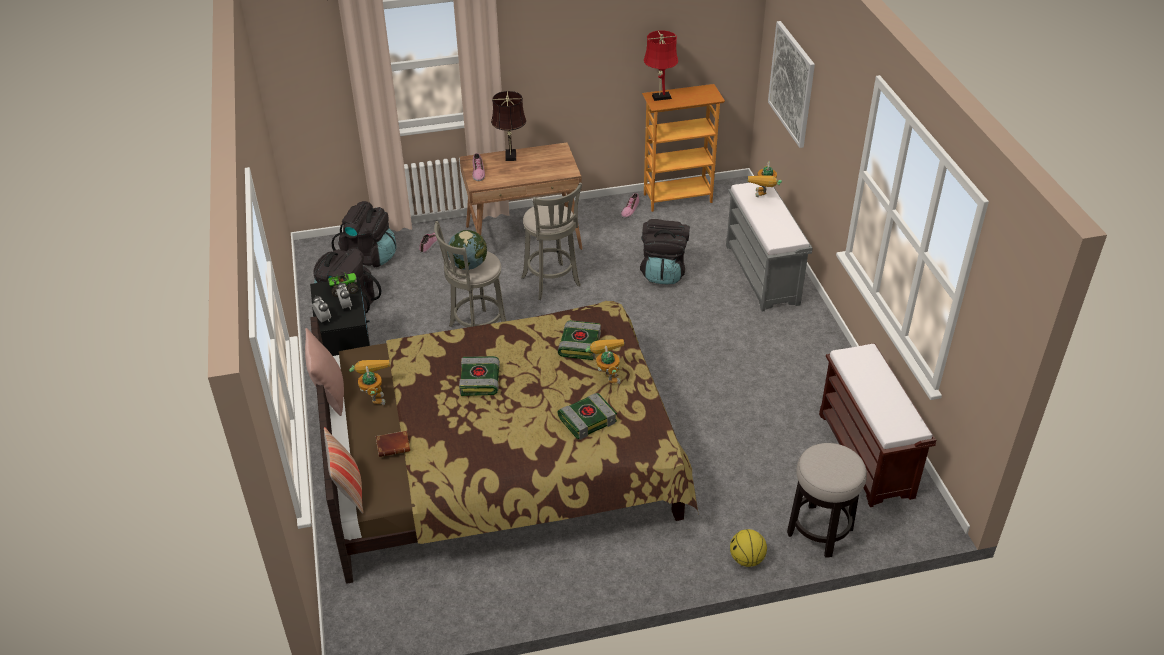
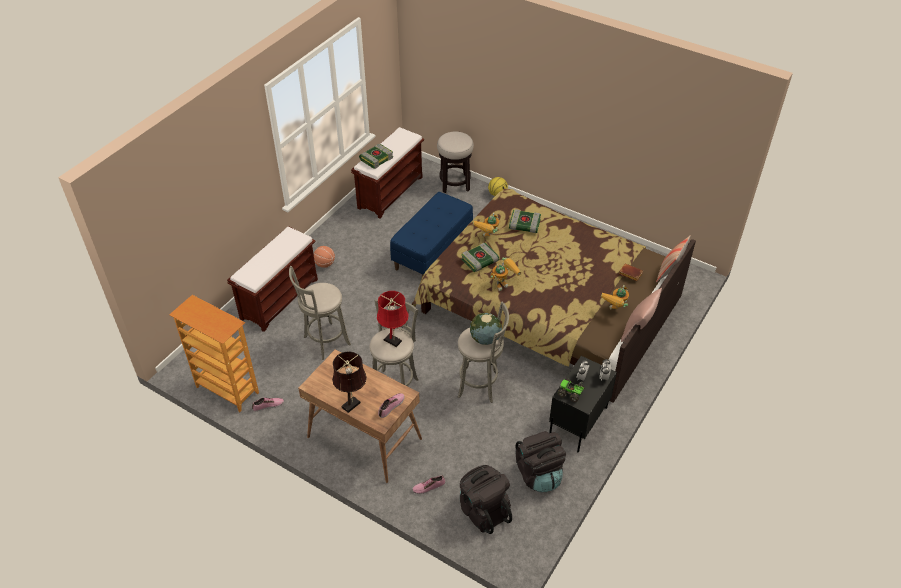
camera: 135 degrees left, 5 degrees up
(480, 381) = (553, 276): book -> book (376, 158)
(659, 97) = (220, 329): red table lamp -> red table lamp (394, 341)
(663, 272) = (324, 342): black backpack -> grey stool
(702, 419) = (433, 252): none -> blue bench
(763, 197) = (255, 267): toy robot -> toy robot (504, 283)
(763, 275) = (279, 298): grey bench -> brown bench
(782, 328) = (324, 264): none -> basketball
(792, 83) = (183, 227): picture -> none

